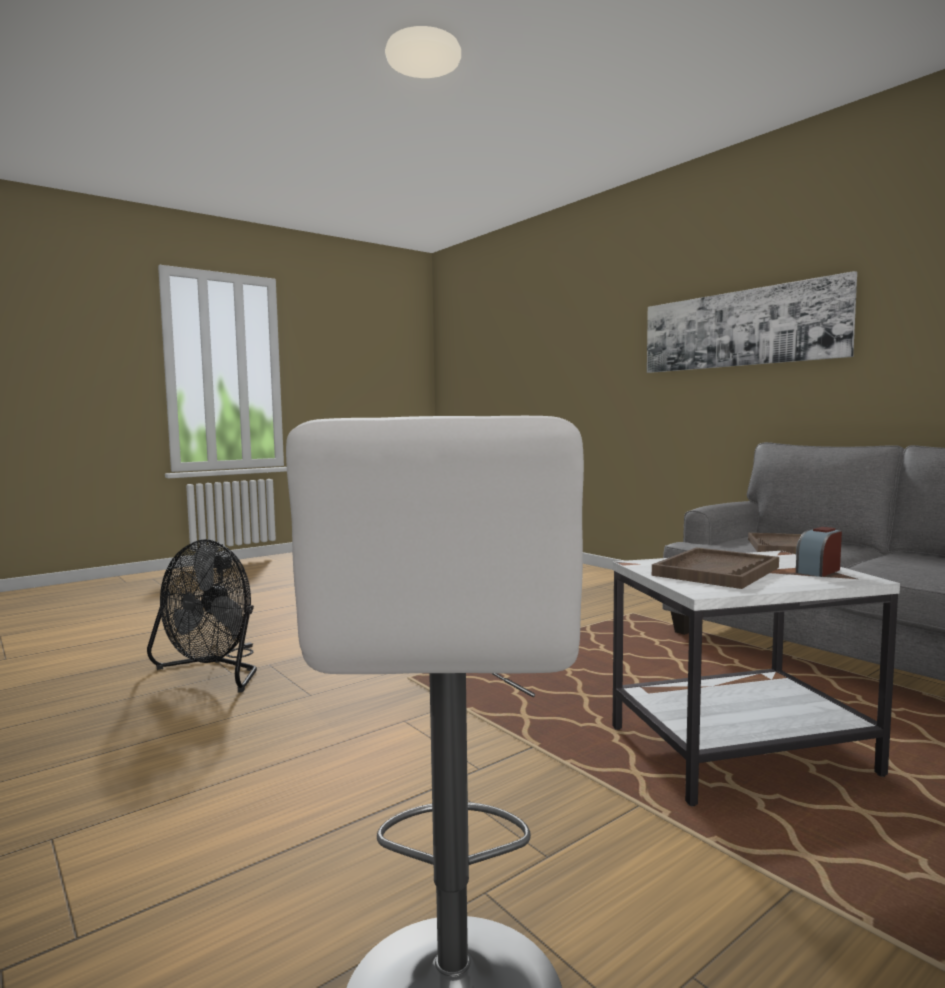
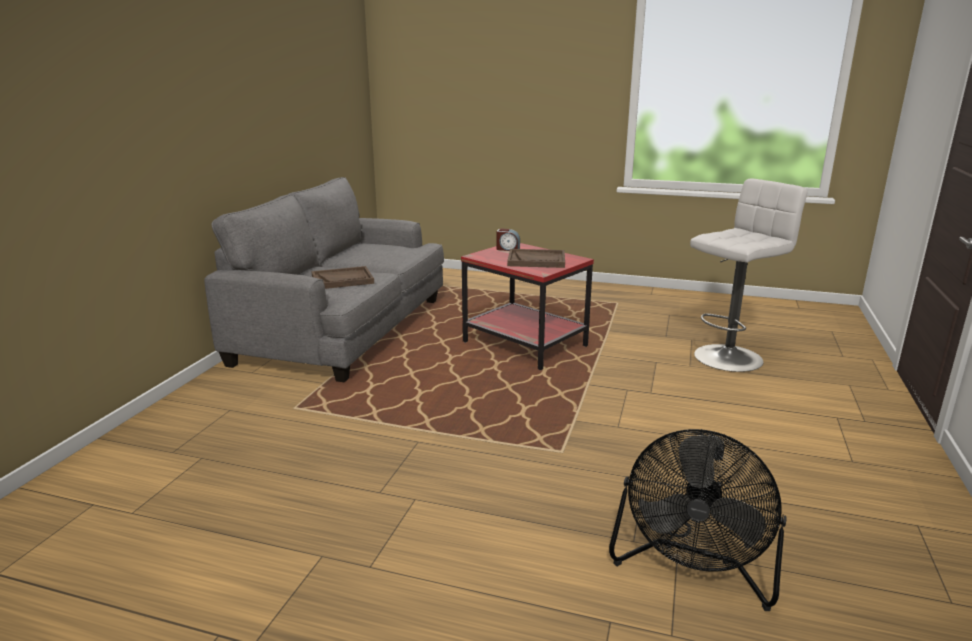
camera: 125 degrees left, 15 degrees up
(216, 670) = (688, 565): black fan -> black fan turned 120 degrees clockwise
(739, 329) = (143, 96): picture -> none
(740, 753) = (525, 344): white side table -> red side table

